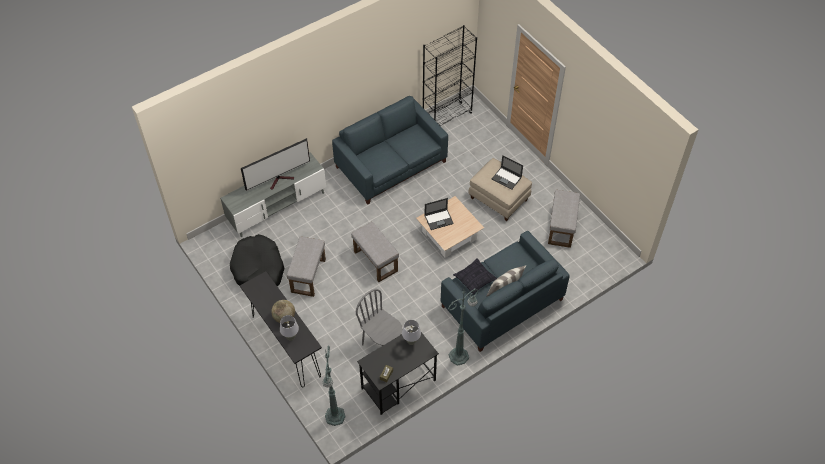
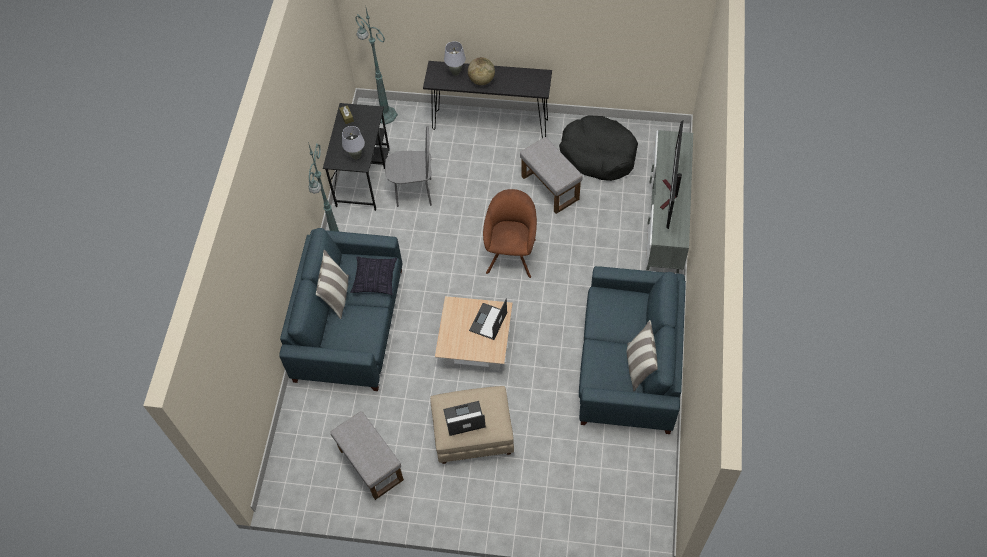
camera: 135 degrees right, 5 degrees up
(375, 261) = (511, 253): grey ottoman -> brown armchair
(401, 134) = (639, 367): none -> pillow
(447, 117) = (651, 486): black bookcase -> none

